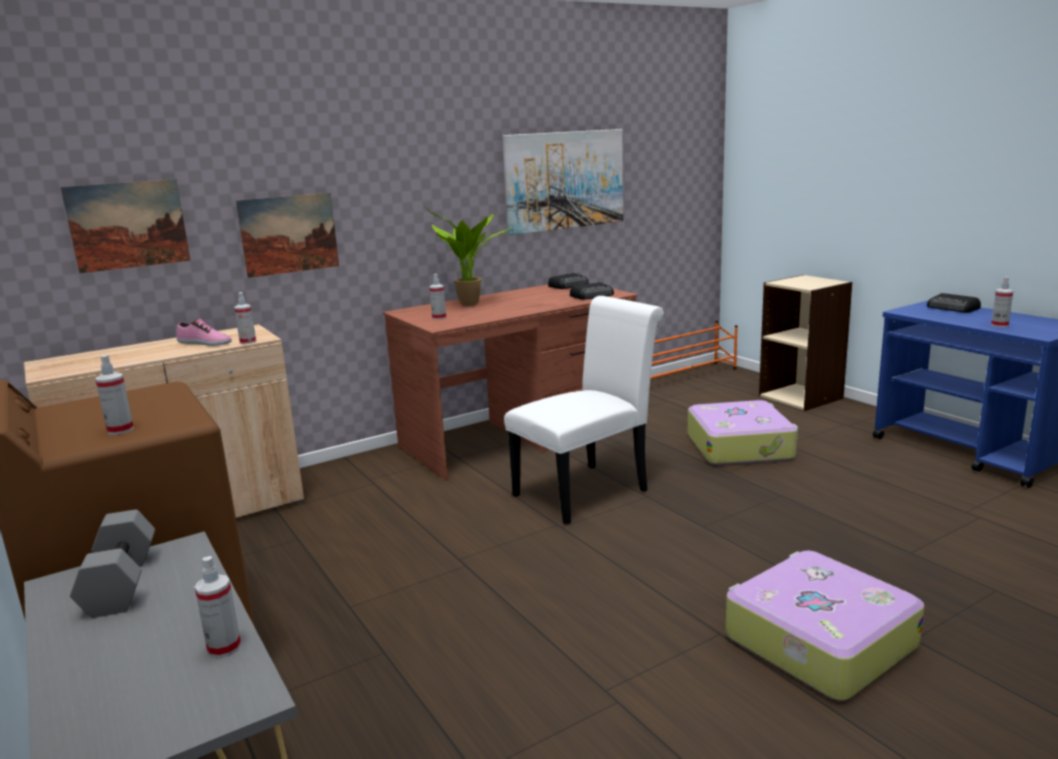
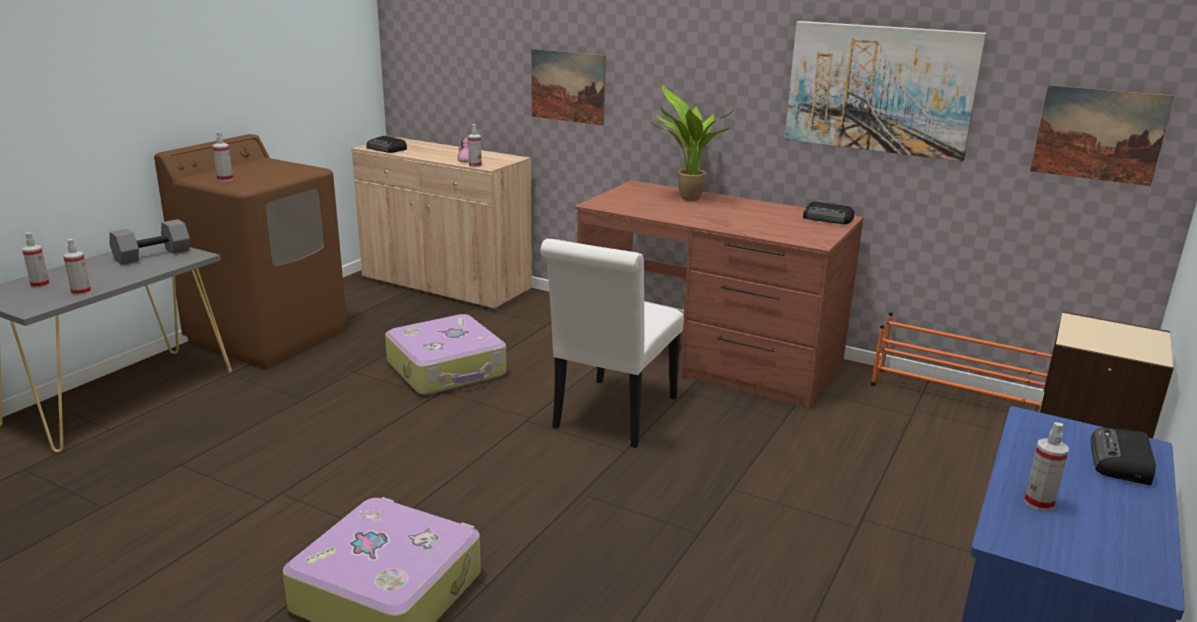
camera: 60 degrees right, 5 degrees up
(128, 225) = (463, 55): picture -> picture (1099, 134)
(439, 318) = (626, 199): spray bottle -> spray bottle (40, 285)
(587, 490) = (612, 417): white chair -> white chair turned 90 degrees clockwise
(592, 296) = (790, 234): radio -> radio (387, 149)
(740, 446) = (819, 486): suitcase -> suitcase (447, 369)

